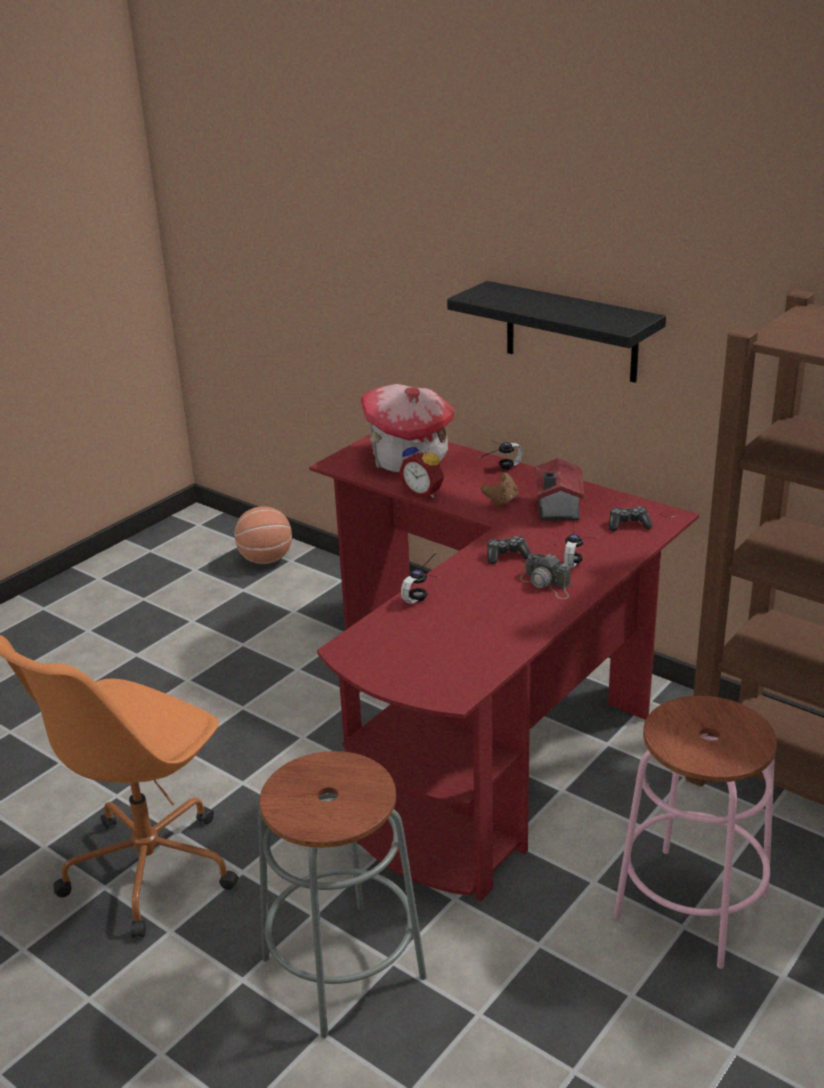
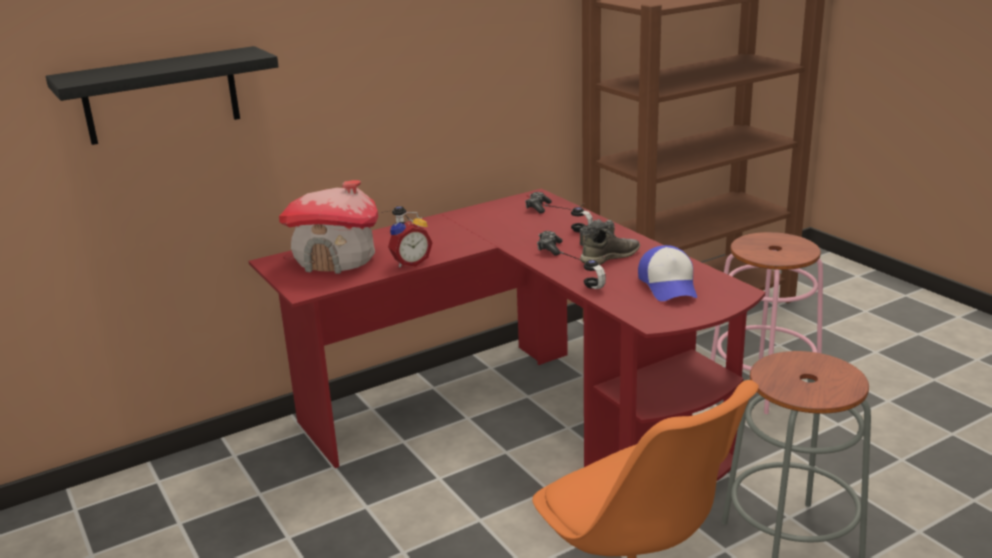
camera: 70 degrees left, 5 degrees down
(265, 559) = (134, 498): basketball -> none
(445, 645) = (669, 285): none -> cap
(501, 501) = (458, 238): brown game controller -> none
(505, 595) = (609, 257): none -> grey shoe
(556, 508) = (489, 223): toy house -> none
(571, 332) = (422, 89): black shelf -> black shelf (161, 96)

